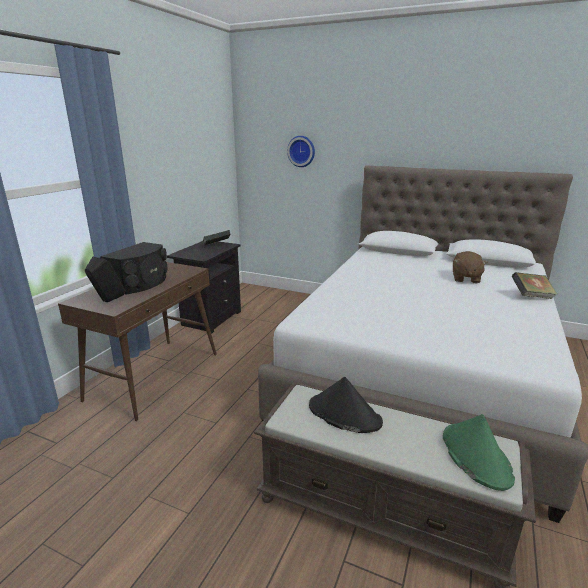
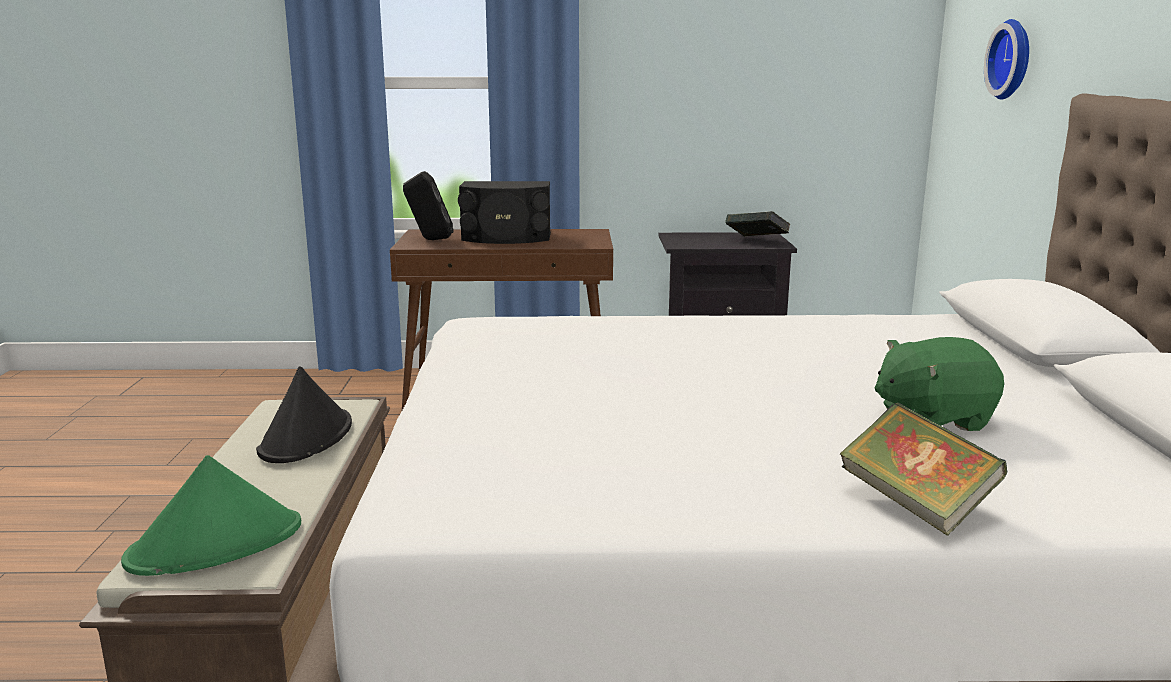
camera: 65 degrees right, 5 degrees down
(465, 278) = (932, 419): brown plush toy -> green plush toy

